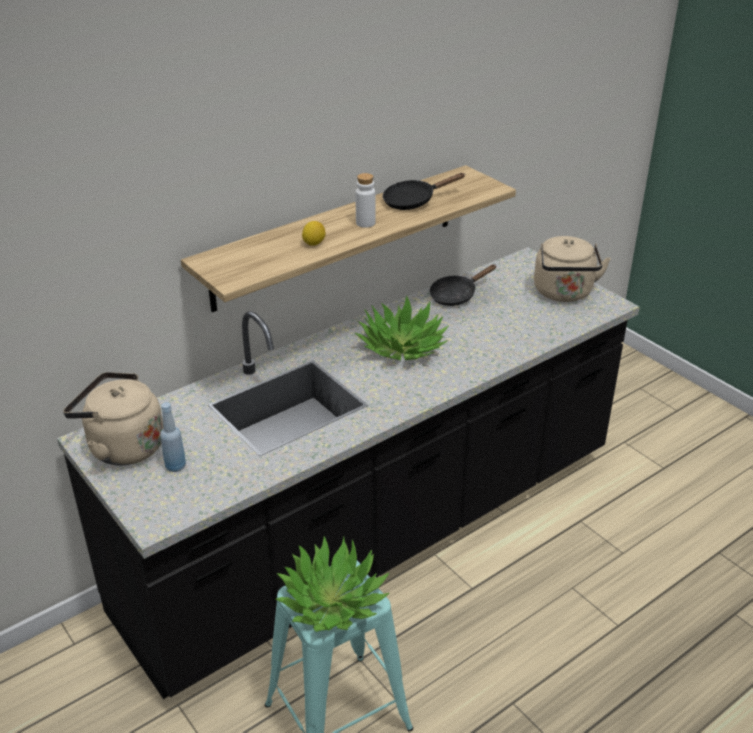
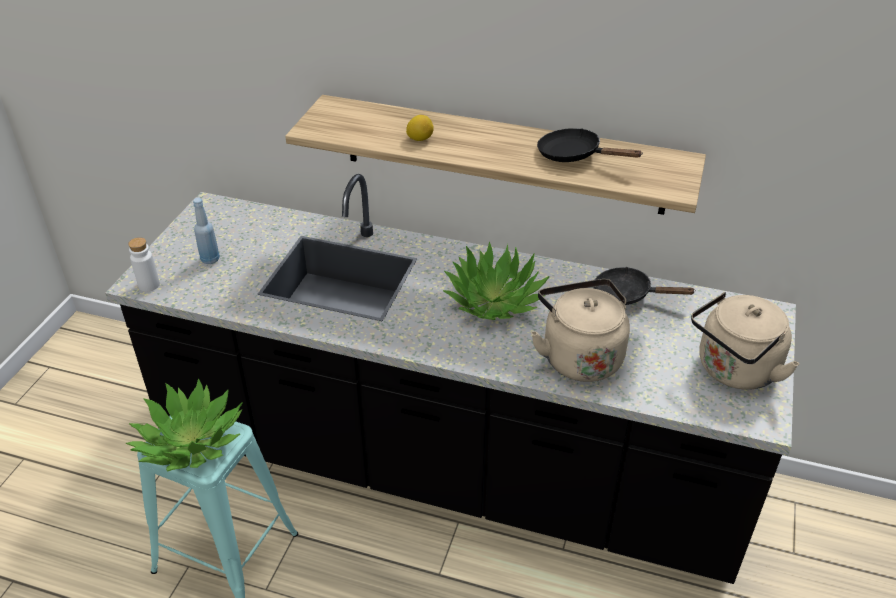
camera: 55 degrees right, 5 degrees up
(122, 447) = (213, 224): beige kettle -> beige kettle (579, 356)
(365, 223) = (493, 148): white bottle -> white bottle (149, 285)

